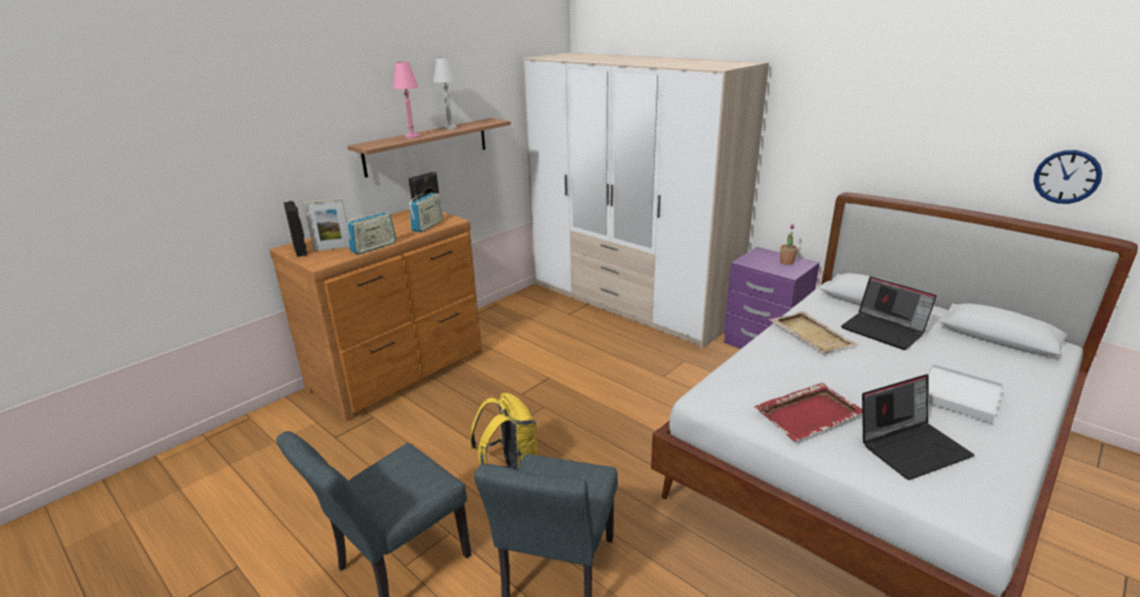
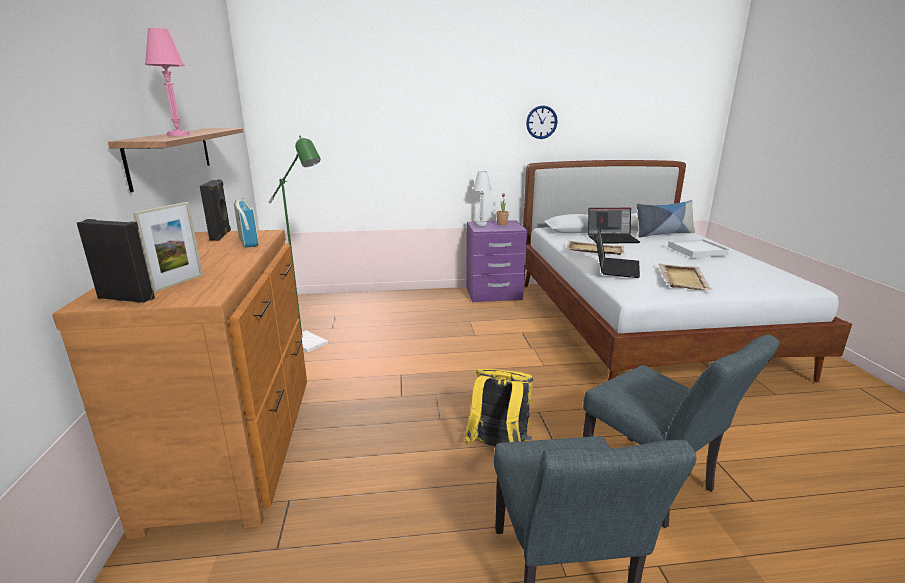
camera: 50 degrees left, 5 degrees down
(374, 247) = (237, 267): radio -> none
(450, 128) = (195, 131): white table lamp -> white table lamp (481, 224)
(535, 321) = (311, 344): none -> green floor lamp
(630, 302) = (366, 303): wardrobe -> none
(809, 413) = (682, 278): red tray -> beige tray
(911, 446) = (735, 274): laptop -> laptop (615, 268)
(993, 353) = (663, 234): none -> pillow
(1067, 177) = (646, 130): wall clock -> wall clock (541, 122)

